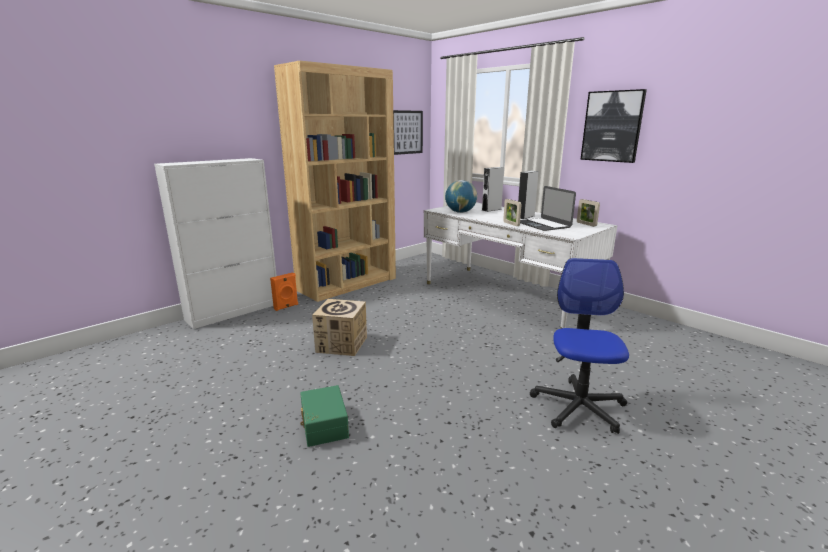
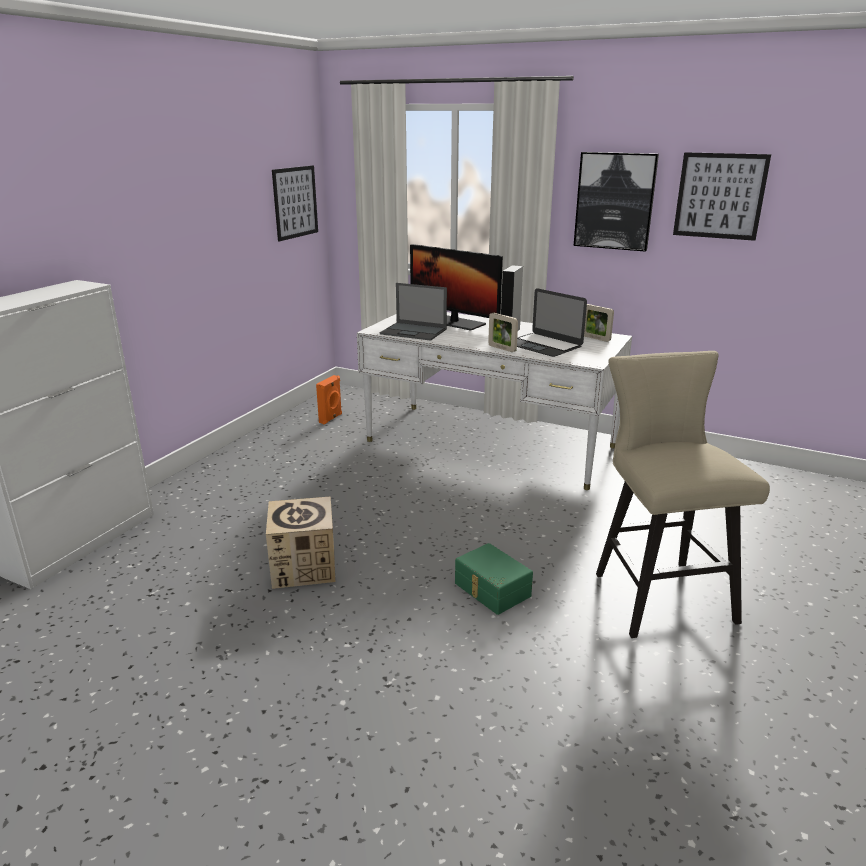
camera: 20 degrees left, 5 degrees up
(286, 307) = (170, 519): orange speaker -> orange speaker (331, 418)
(323, 425) = (359, 698): green storage box -> green storage box (491, 590)
(347, 284) = (244, 460): brown bookcase -> none
(460, 212) = (414, 332): globe -> laptop
(491, 209) = (453, 322): grey speaker -> monitor
(578, 407) = (657, 592): office chair -> beige stool
(694, 119) = (720, 196): none -> picture

